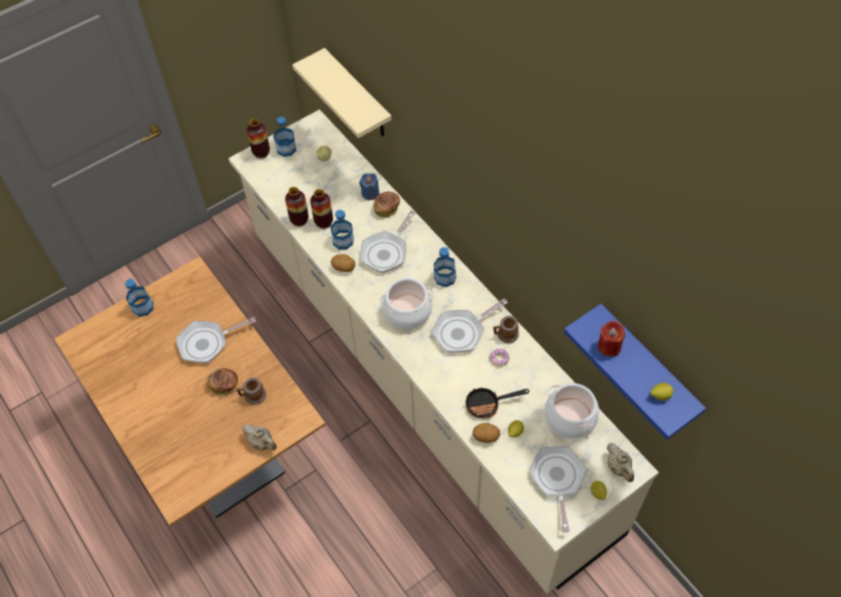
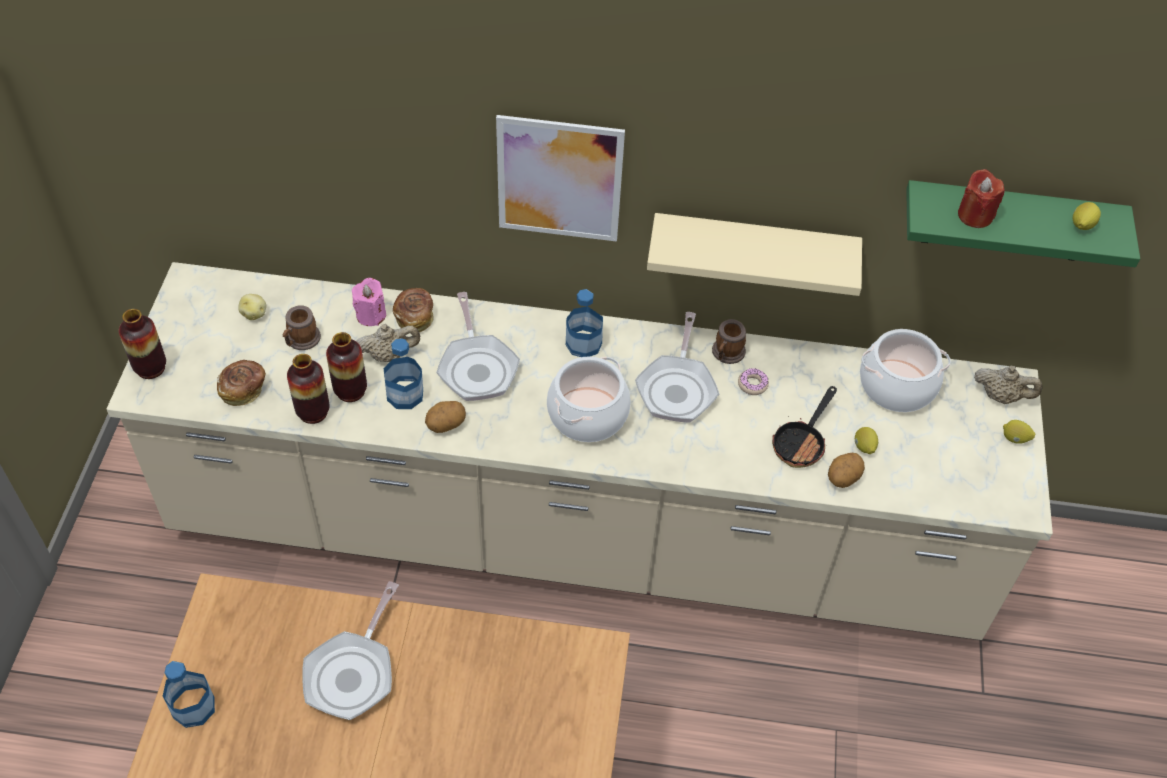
camera: 50 degrees left, 5 degrees down
(224, 385) = (443, 703): bread -> bread (243, 389)
(252, 396) = (499, 683): mug -> mug (301, 340)
(262, 443) = (583, 728): beige teapot -> beige teapot (389, 355)
(286, 149) = (184, 340): bottle -> none
(358, 96) = (279, 175): beige shelf -> beige shelf (753, 251)
(370, 193) = (371, 315): blue candle -> pink candle
(458, 182) = (559, 179): none -> picture
(557, 479) = (963, 459): frying pan -> none
(647, 367) = (1008, 221): blue shelf -> green shelf

